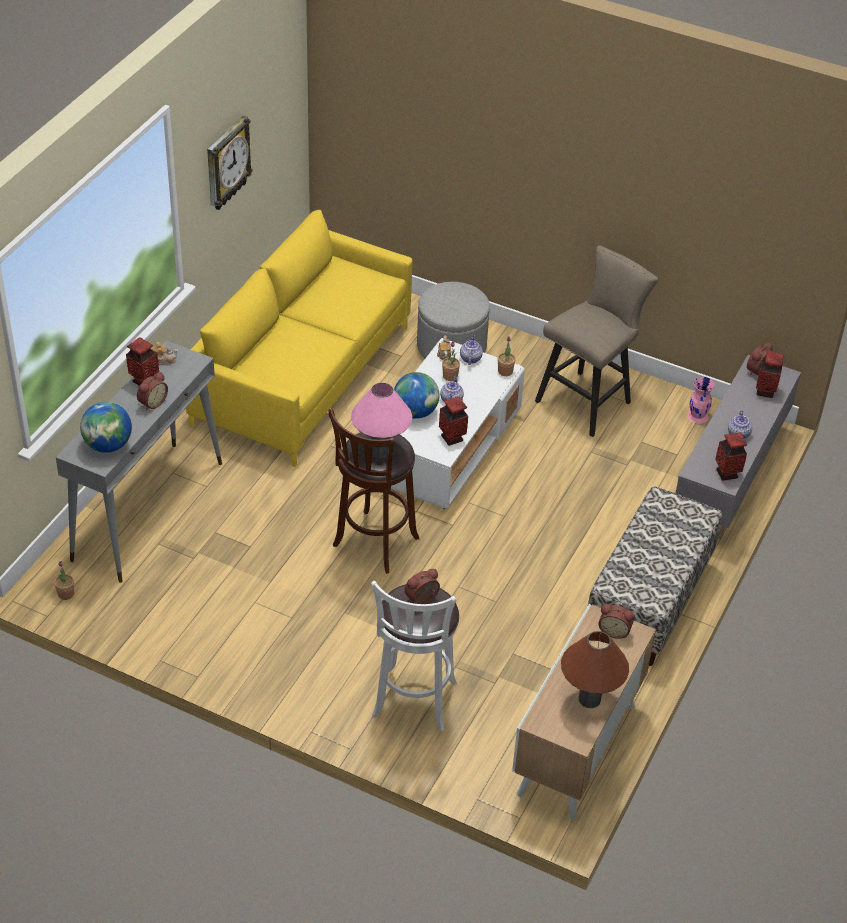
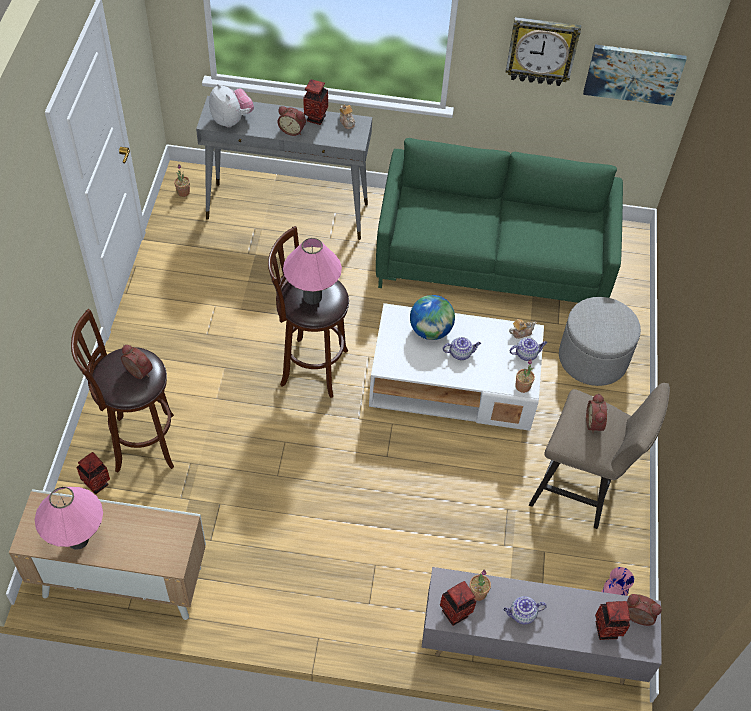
camera: 70 degrees right, 10 degrees up
(108, 445) = (231, 120): globe -> plush toy
(276, 127) = (633, 73): none -> picture
(302, 375) = (492, 261): yellow sofa -> green sofa
(413, 703) = (140, 443): white stool -> brown stool
(450, 376) = (492, 344): potted plant -> potted plant (478, 592)
(452, 438) = (409, 367): vase -> vase (97, 484)
(589, 699) = (78, 539): brown table lamp -> pink table lamp
(614, 630) = (170, 543): alarm clock -> alarm clock (595, 423)
(649, 601) = (324, 605): bench -> none

